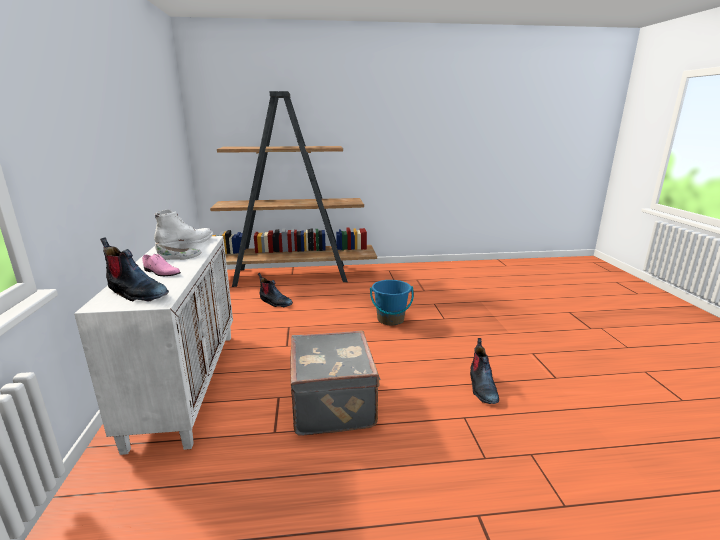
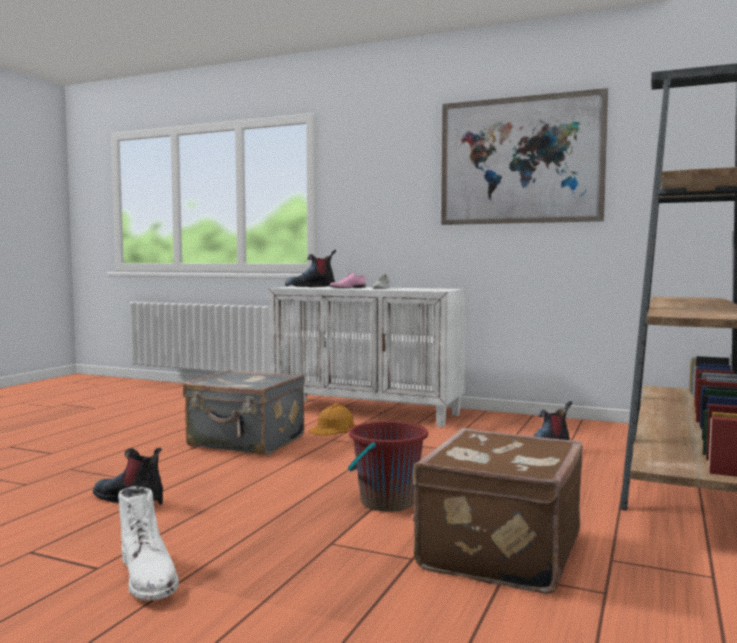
camera: 120 degrees right, 15 degrees down
(135, 115) = (520, 160): none -> picture
(185, 244) = (427, 289): white boot -> white boot (149, 577)
(262, 379) = (333, 429): none -> orange hard hat
(390, 319) = (387, 502): blue bucket -> red bucket
(410, 293) = (496, 552): none -> brown suitcase

